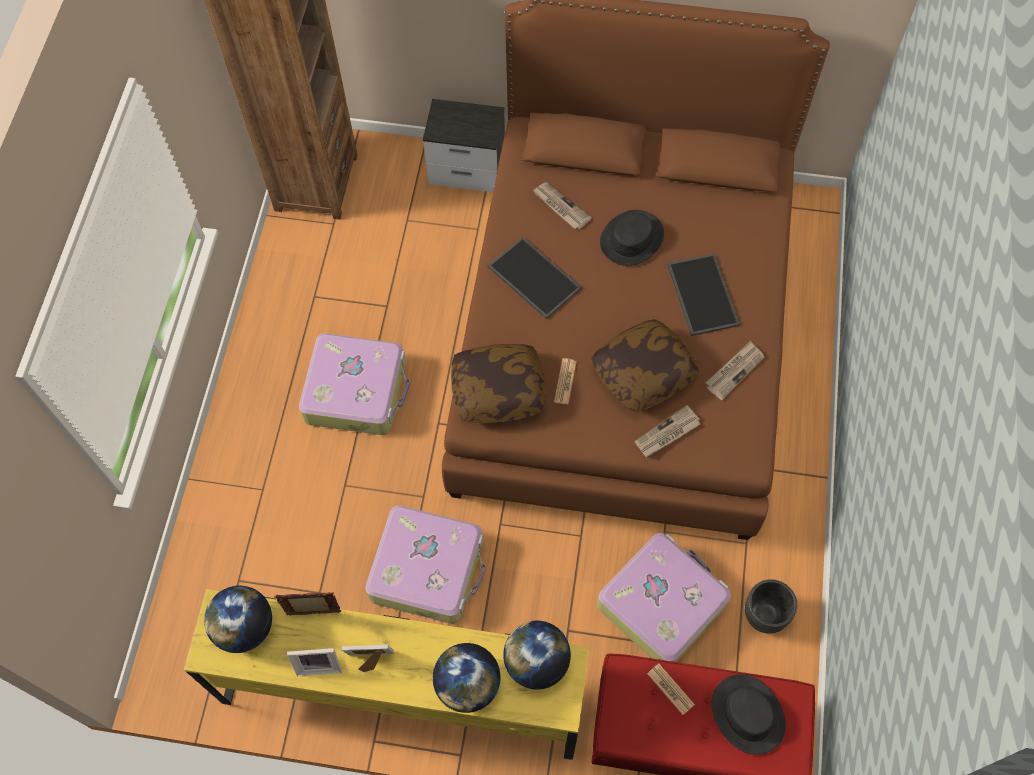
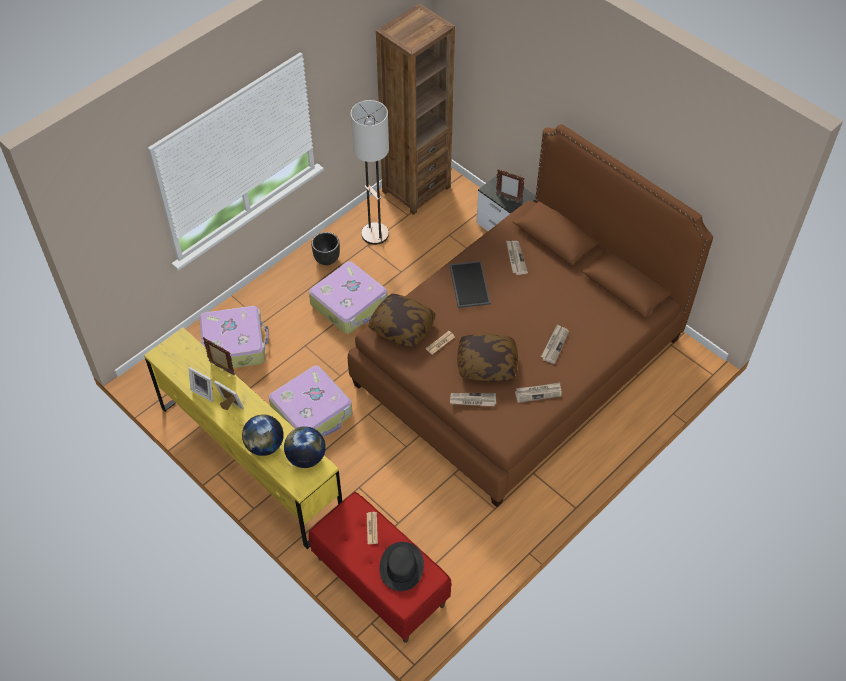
camera: 35 degrees right, 10 degrees down
(245, 627) = (185, 354): globe -> none
(312, 275) = (374, 234): none -> floor lamp
(470, 129) = (508, 198): none -> picture frame
(631, 238) = (540, 295): black hat -> none
(661, 603) = (420, 507): suitcase -> suitcase (234, 344)
(701, 294) = (554, 345): tray -> newspaper
(763, 615) = (471, 550): black planter -> black planter (326, 259)

